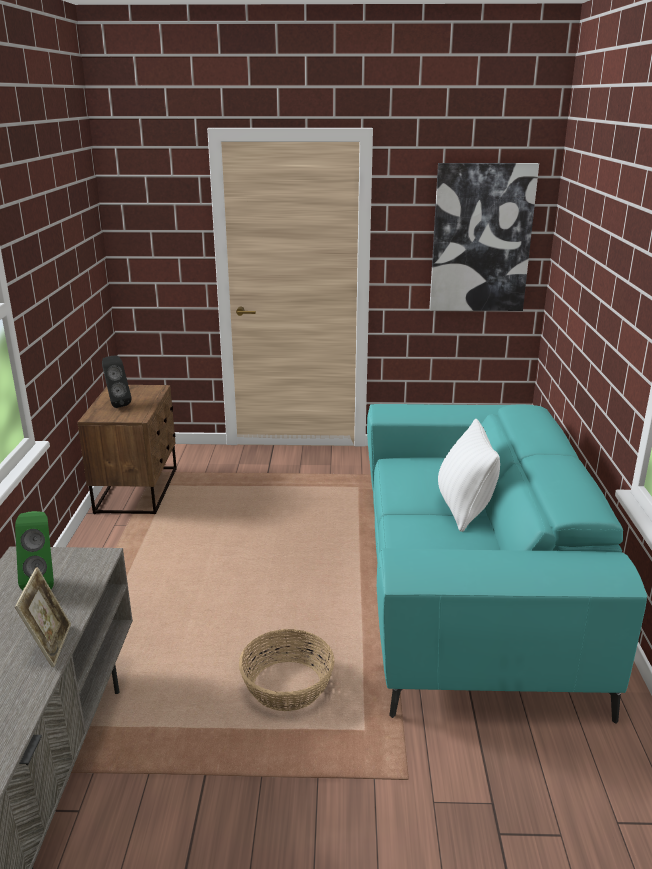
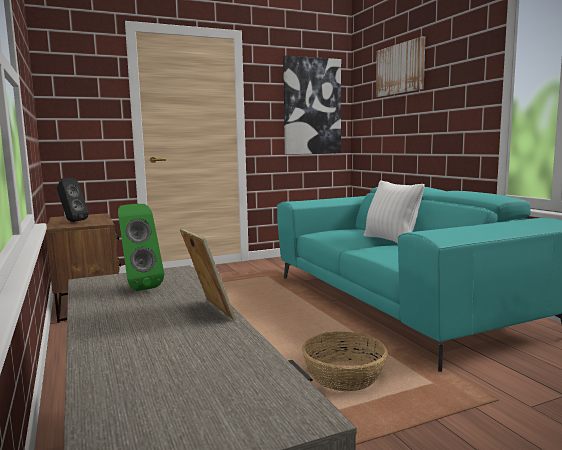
camera: 25 degrees left, 15 degrees down
(594, 216) = (400, 69): none -> picture

